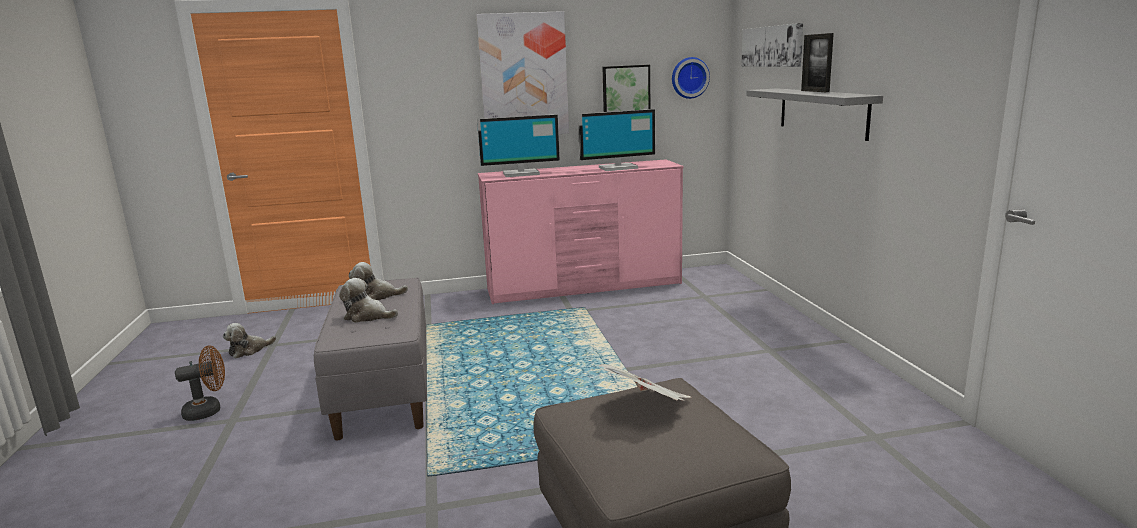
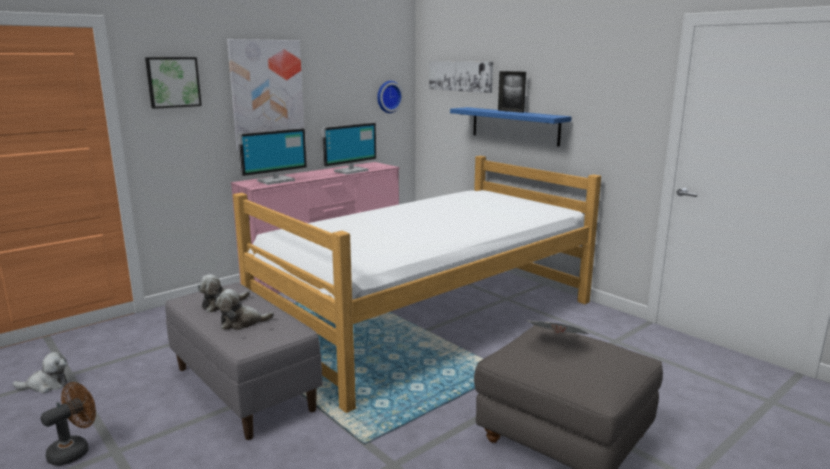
camera: 30 degrees left, 0 degrees up
(249, 350) = (46, 385): plush toy -> plush toy turned 120 degrees counterclockwise
(625, 90) = (345, 106): picture -> picture (173, 82)
(645, 356) = (430, 318): none -> bed
(822, 112) = (514, 126): grey shelf -> blue shelf

